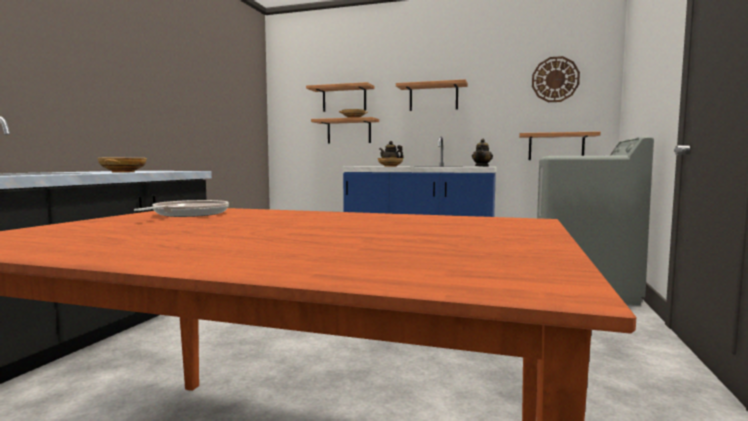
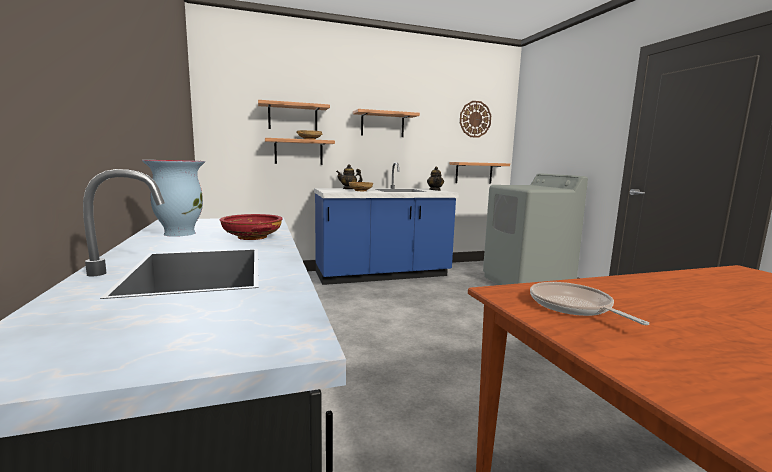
camera: 35 degrees left, 5 degrees up
(103, 171) = (179, 233): none -> vase
(123, 172) = (251, 237): beige bowl -> red bowl

